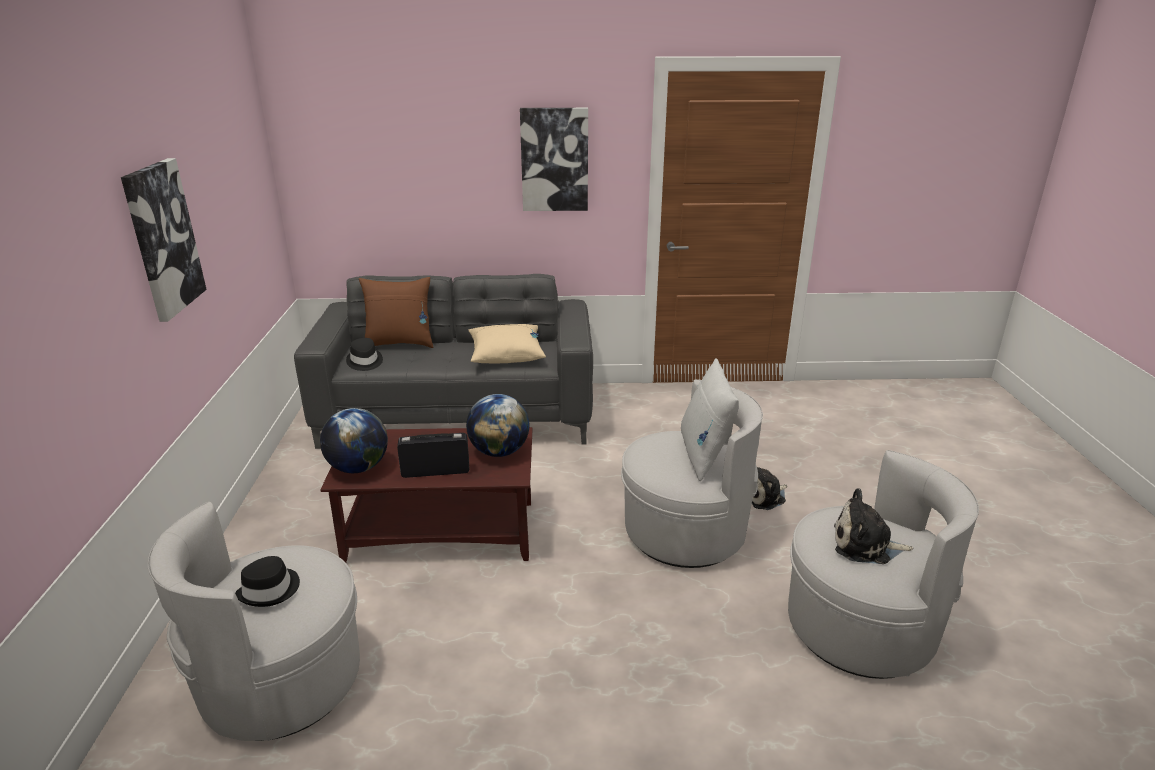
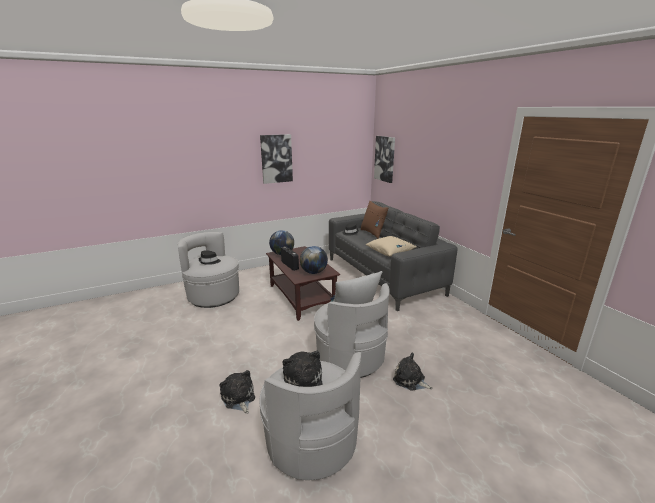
camera: 65 degrees right, 5 degrees down
(554, 160) = (459, 164): picture -> picture (385, 159)
(734, 698) = (238, 398): none -> plush toy

